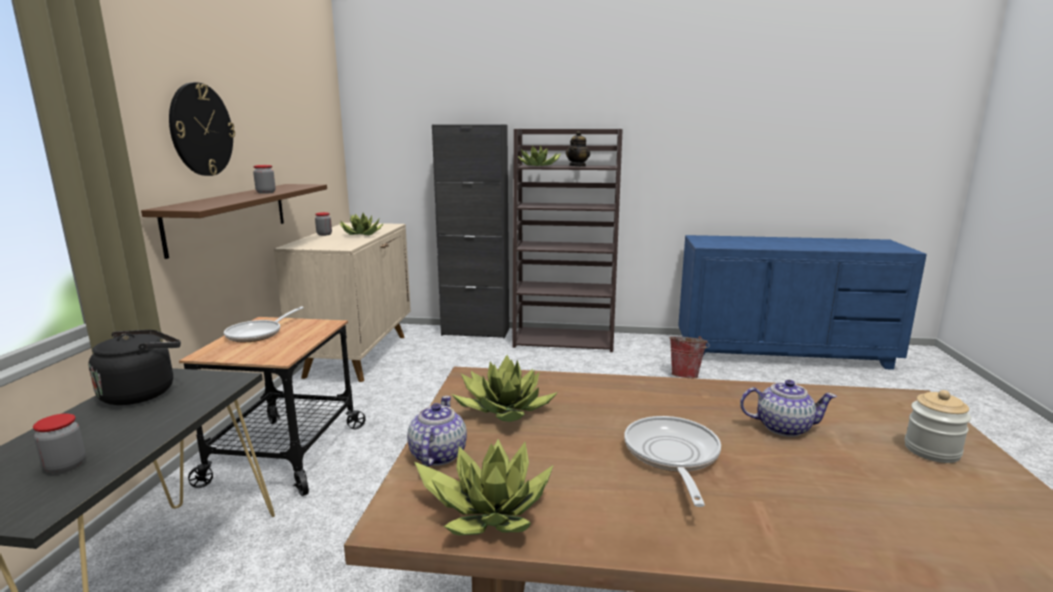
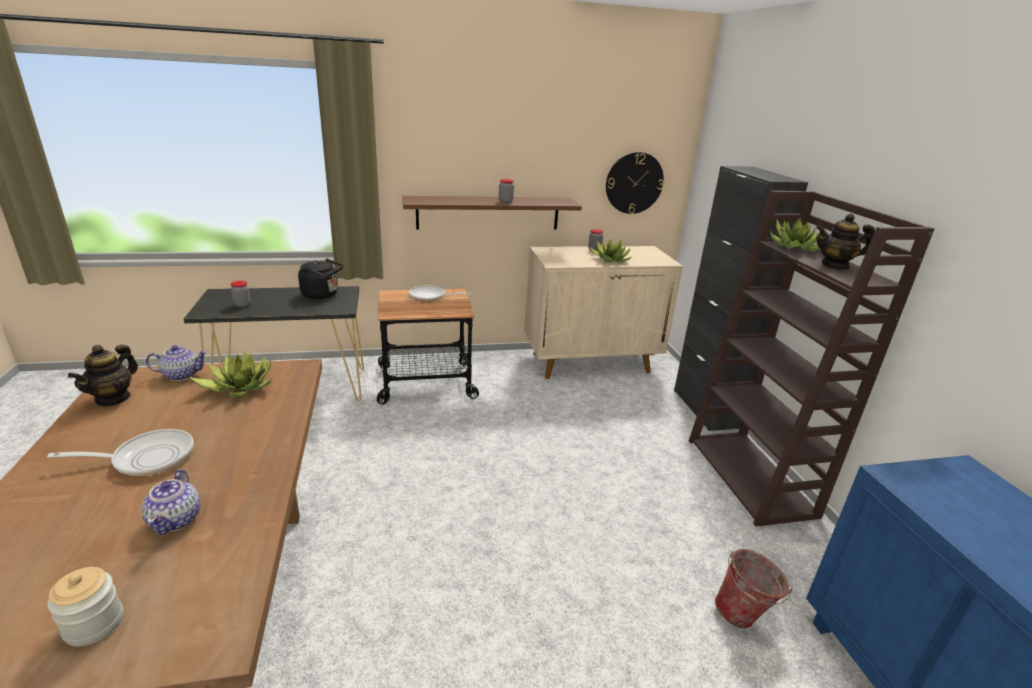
camera: 70 degrees right, 10 degrees up
(201, 130) = (472, 147): wall clock -> wall clock (634, 183)
(488, 509) = (113, 398): potted plant -> teapot

